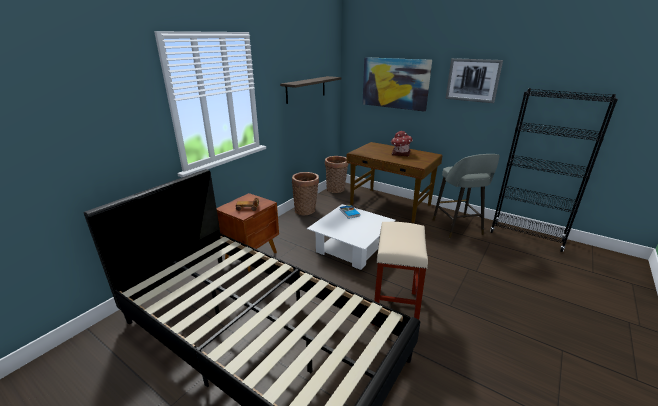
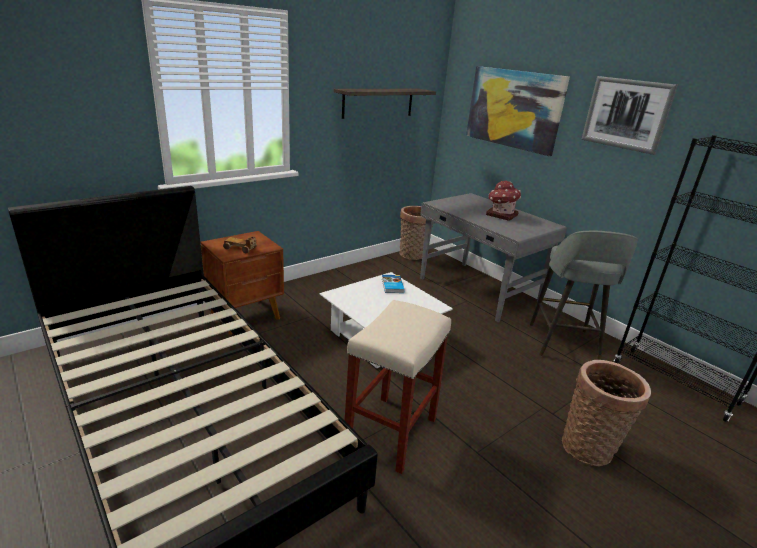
camera: 15 degrees right, 0 degrees up
(306, 210) = (354, 274): basket -> basket (590, 447)
(390, 205) = (478, 290): brown desk -> grey desk

